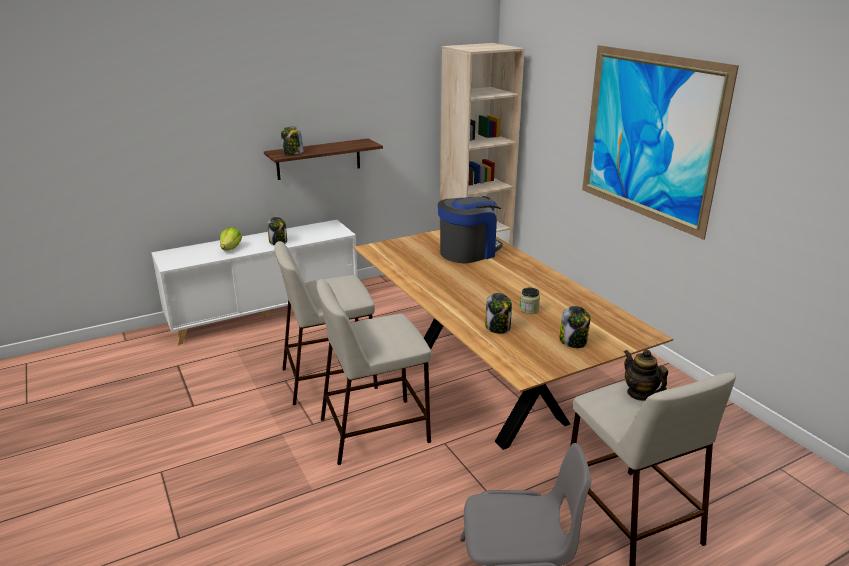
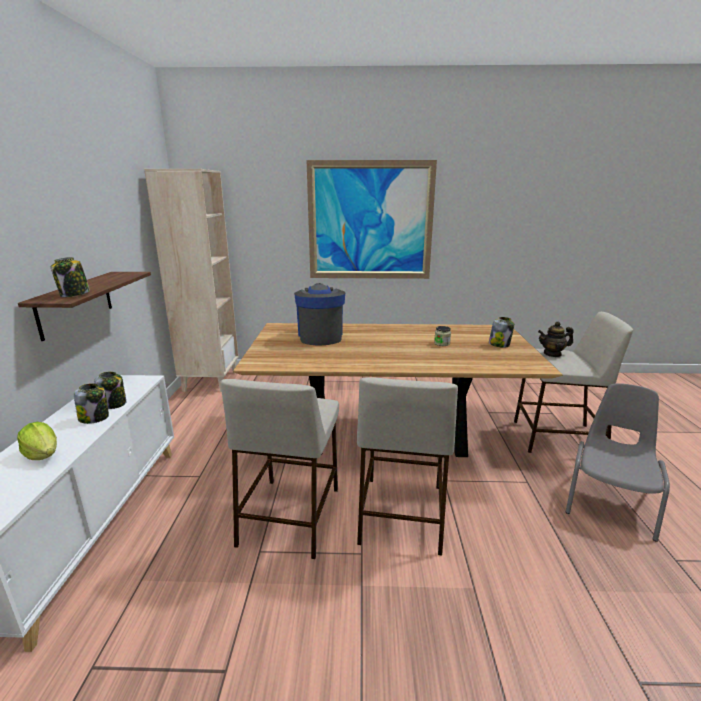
camera: 60 degrees left, 5 degrees down
(498, 327) = (463, 358): jar -> jar (113, 404)

